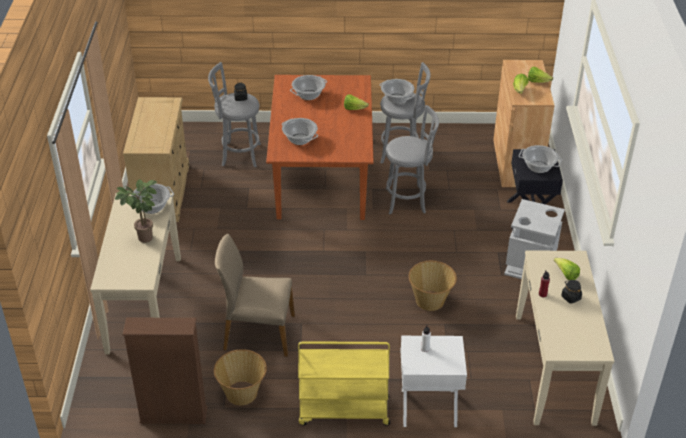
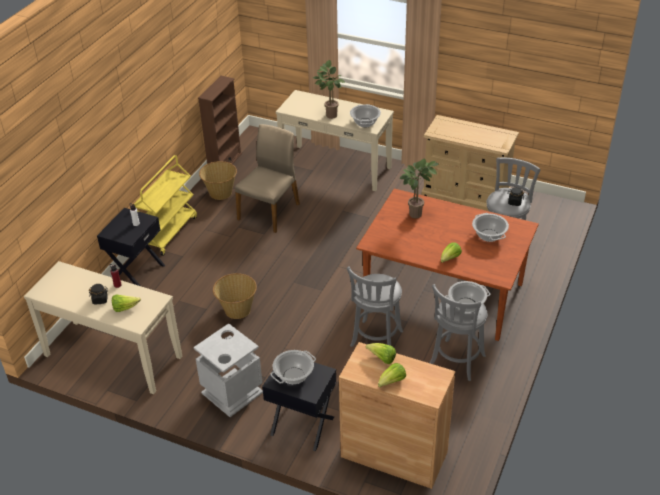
camera: 115 degrees right, 0 degrees up
(299, 139) = (416, 213): cooking pot -> potted plant
(428, 408) = (137, 273): white nightstand -> black nightstand

